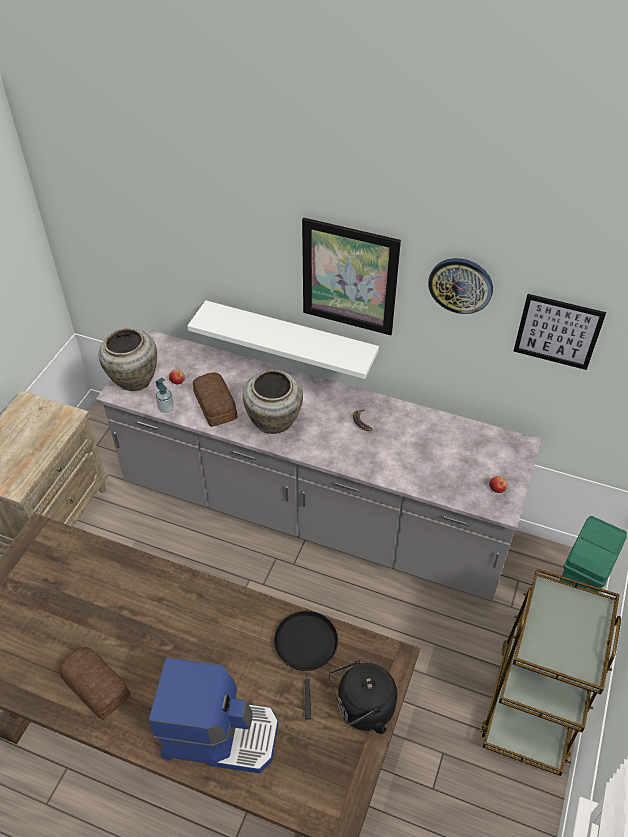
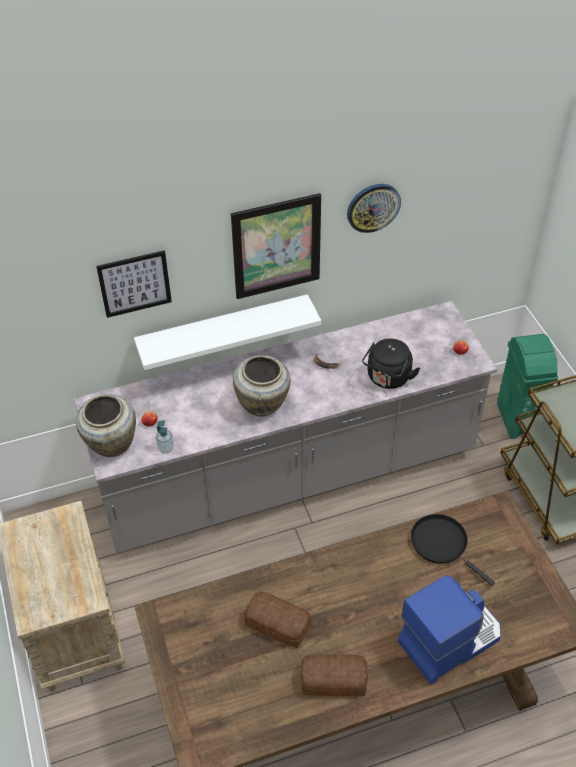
camera: 40 degrees left, 0 degrees up
(214, 406) = (203, 422): bread -> bread (278, 625)
(362, 709) = (515, 553): black kettle -> black kettle (387, 379)
(558, 331) = (452, 207): picture -> picture (134, 283)

